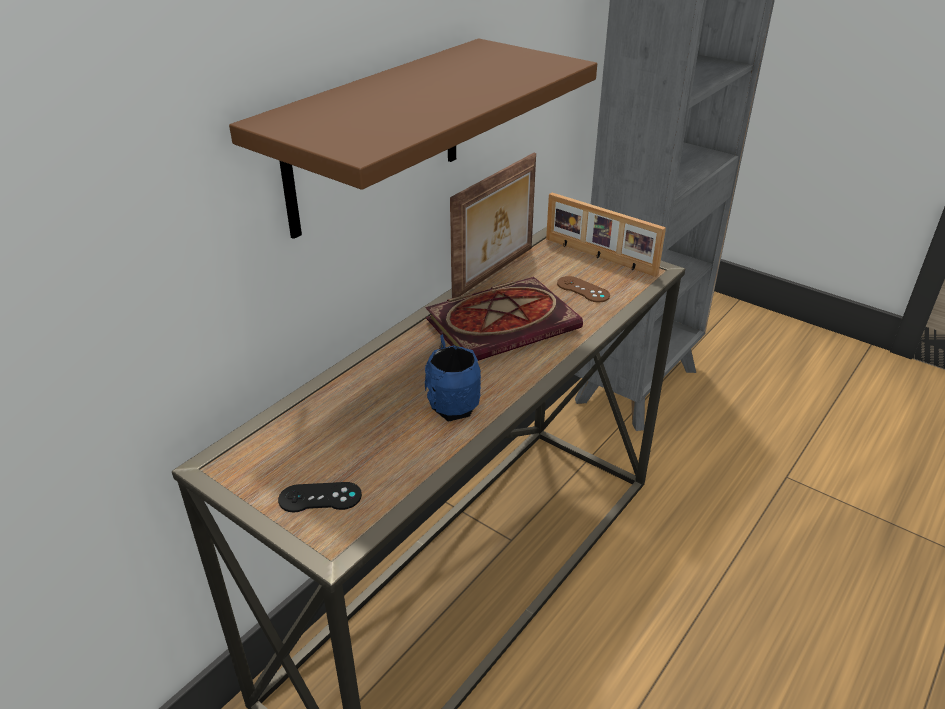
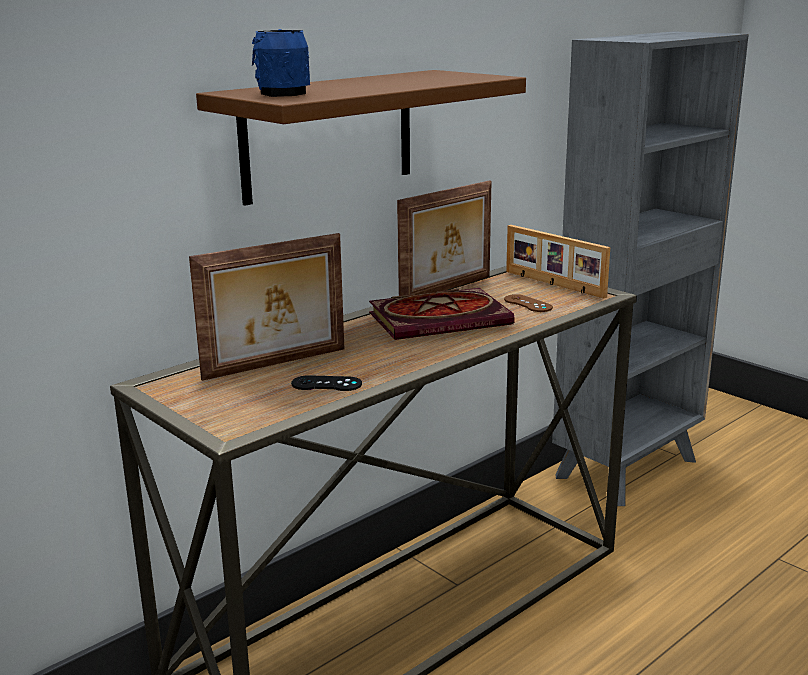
camera: 10 degrees right, 15 degrees down
(320, 497) = (230, 408): black game controller -> black game controller (326, 384)
(350, 415) = (276, 364): none -> picture frame
(451, 401) = (371, 362): blue mug -> blue mug (283, 93)

